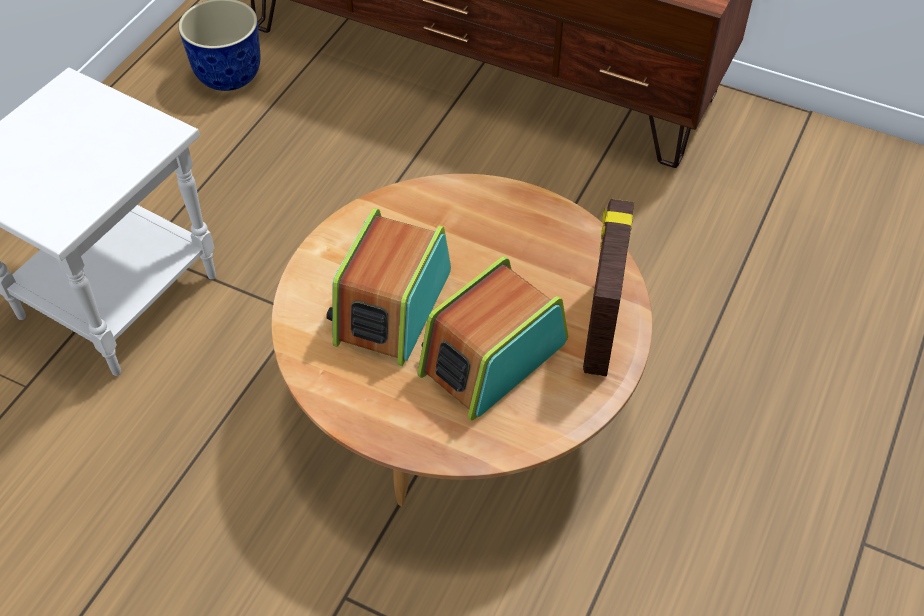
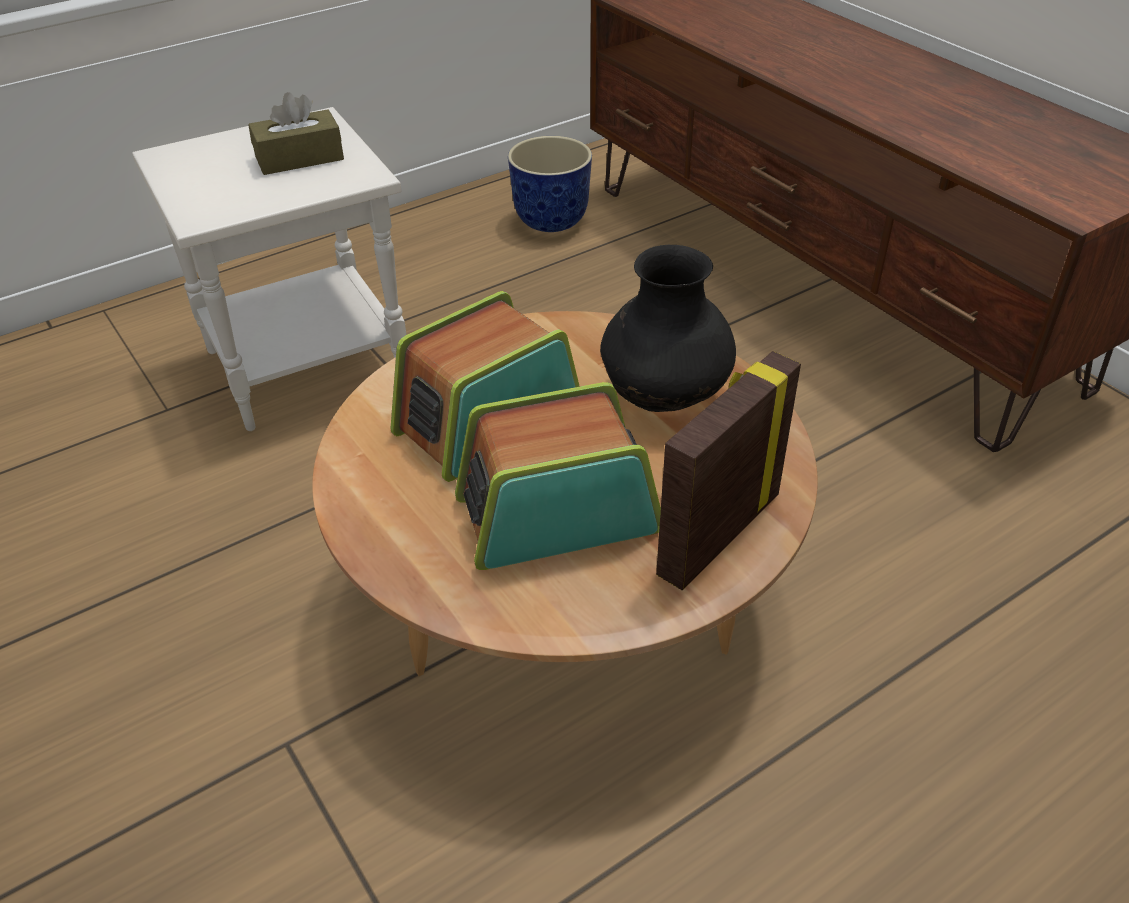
camera: 30 degrees right, 10 degrees down
(90, 134) = (299, 158): none -> brown tissue box
(500, 237) = (665, 398): none -> black vase

